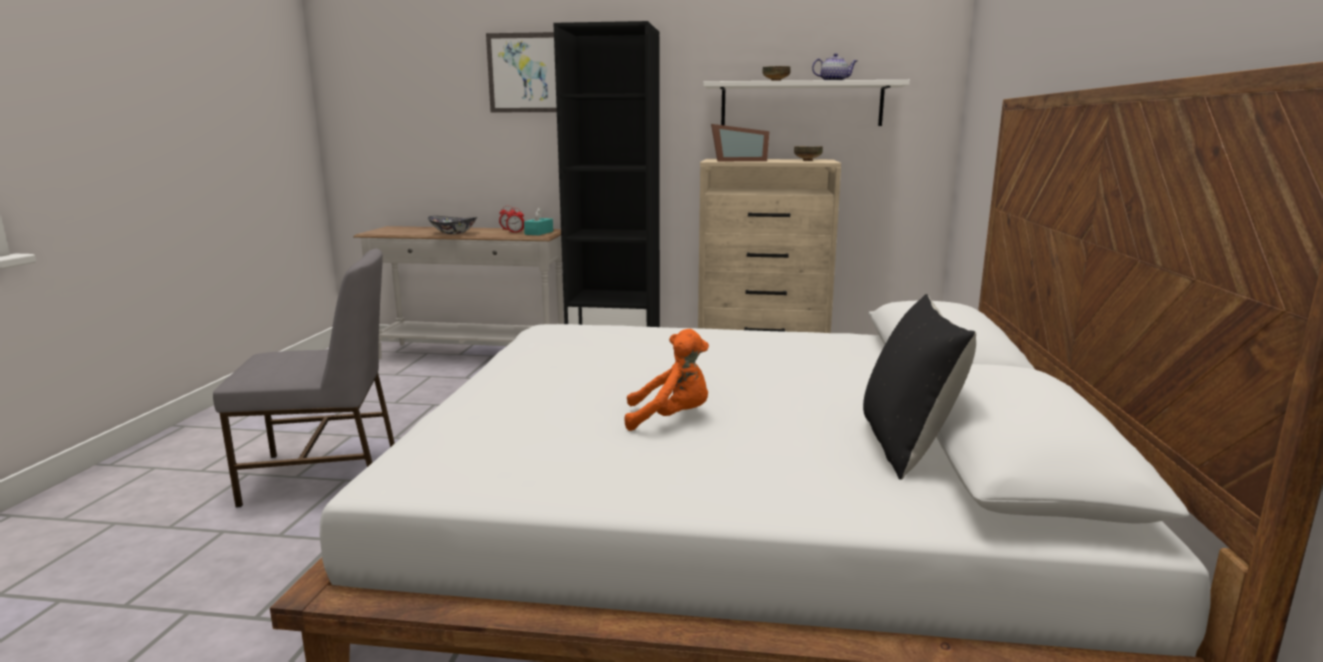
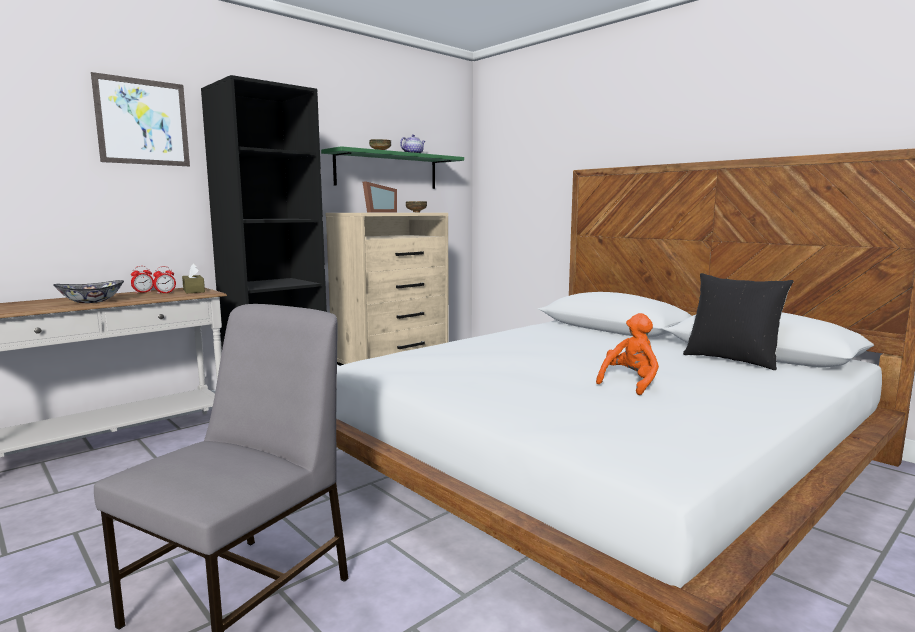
camera: 50 degrees left, 5 degrees down
(539, 233) = (194, 291): turquoise tissue box -> brown tissue box
(801, 104) = (387, 171): white shelf -> green shelf

